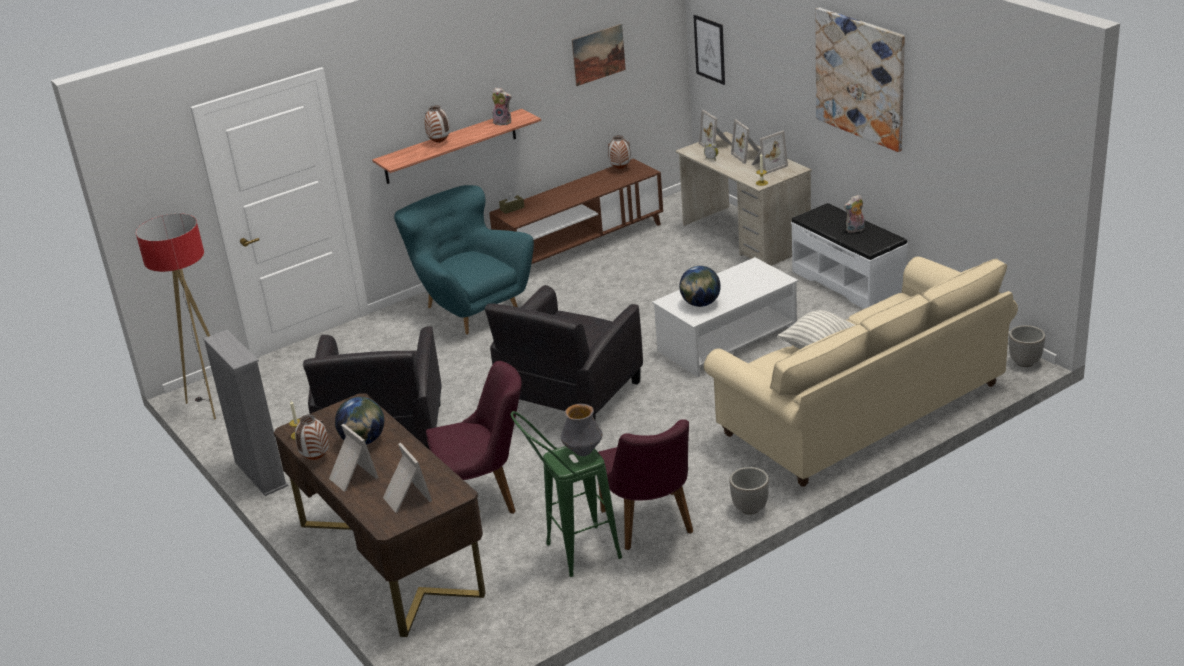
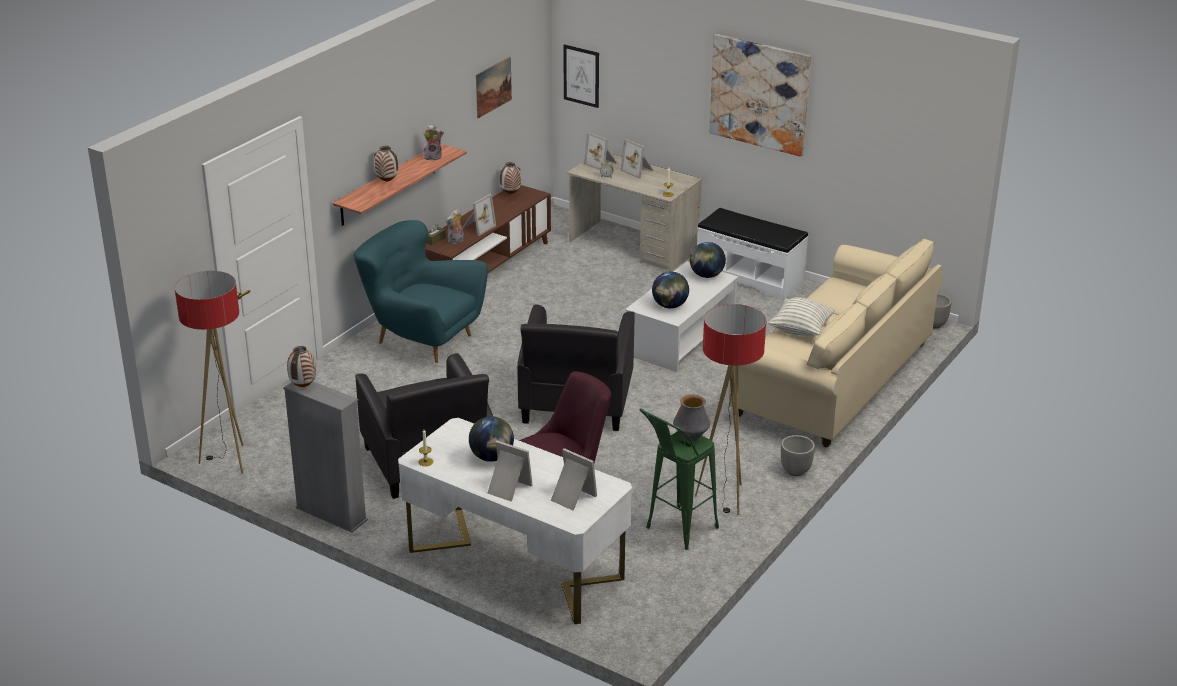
camera: 25 degrees left, 0 degrees up
(316, 458) = (460, 478): vase -> vase (303, 386)
(390, 558) = (515, 564): brown desk -> white desk
(651, 526) = (724, 498): purple chair -> floor lamp
(764, 275) = (706, 275): none -> globe
(767, 165) = (661, 179): picture frame -> picture frame (477, 227)
(855, 230) = (760, 228): plush toy -> plush toy (456, 241)

